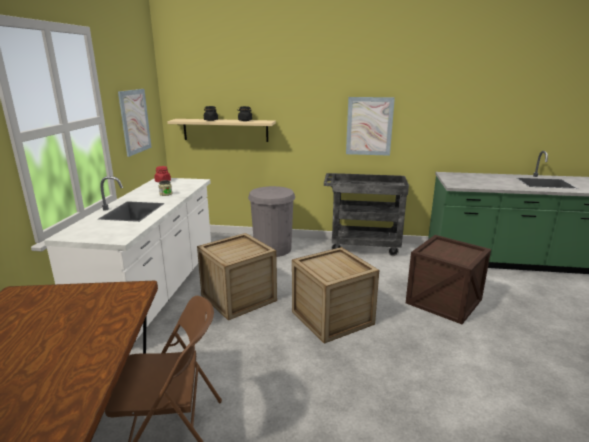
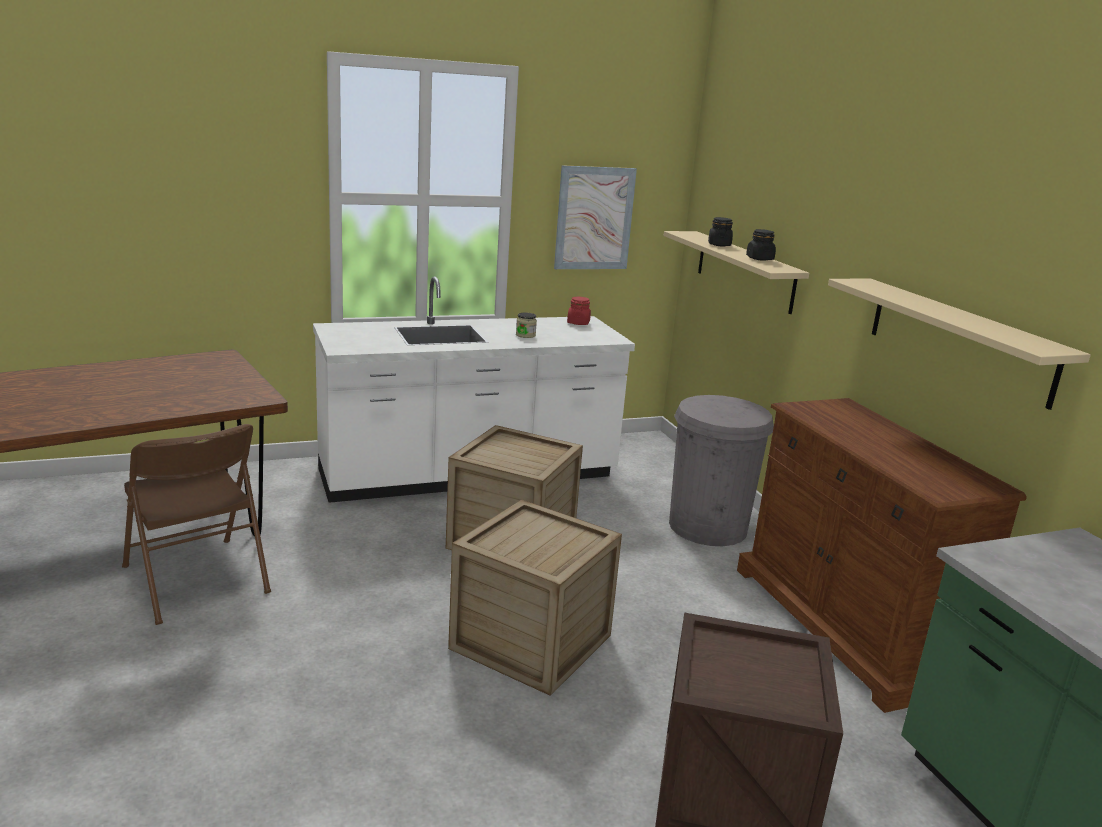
camera: 60 degrees right, 0 degrees up
(361, 248) = (849, 626): black cart -> brown dresser
(369, 126) = (958, 339): picture -> beige shelf

